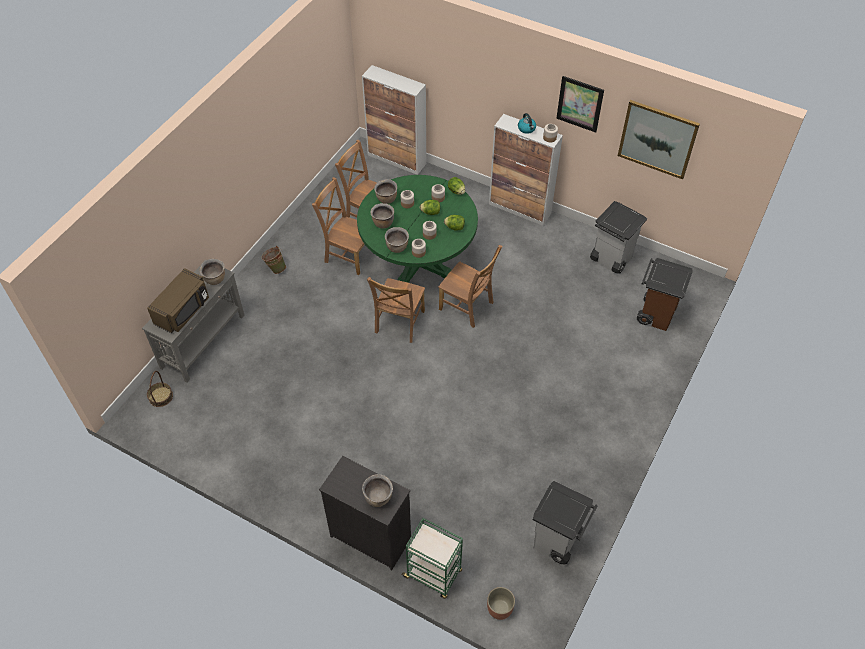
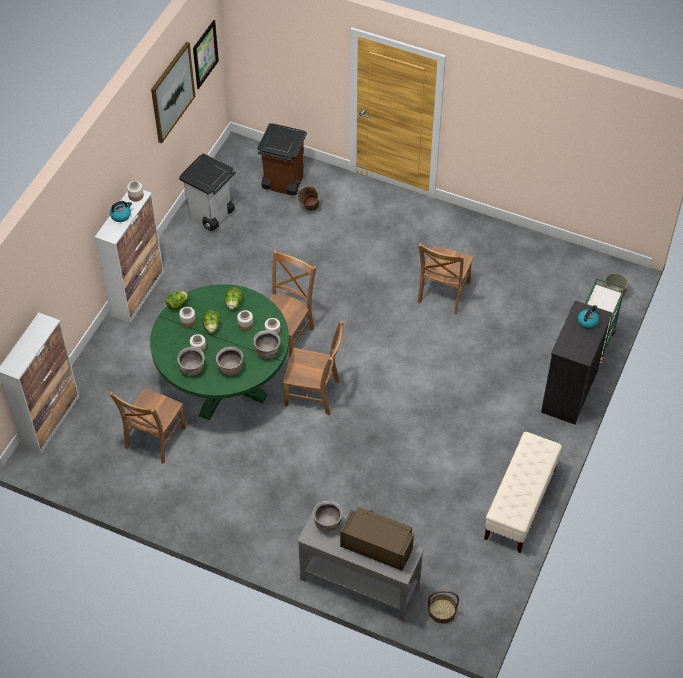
camera: 95 degrees left, 0 degrees up
(249, 472) = (520, 504): none -> beige bench
(275, 268) = (241, 527): green bucket -> green bucket (309, 209)
(348, 255) = (216, 453): brown chair -> brown chair (443, 294)
(378, 497) = (587, 321): brown cooking pot -> kettle
(557, 542) = (543, 257): grey trash can -> none
(580, 104) = (128, 143): picture -> picture (205, 54)

